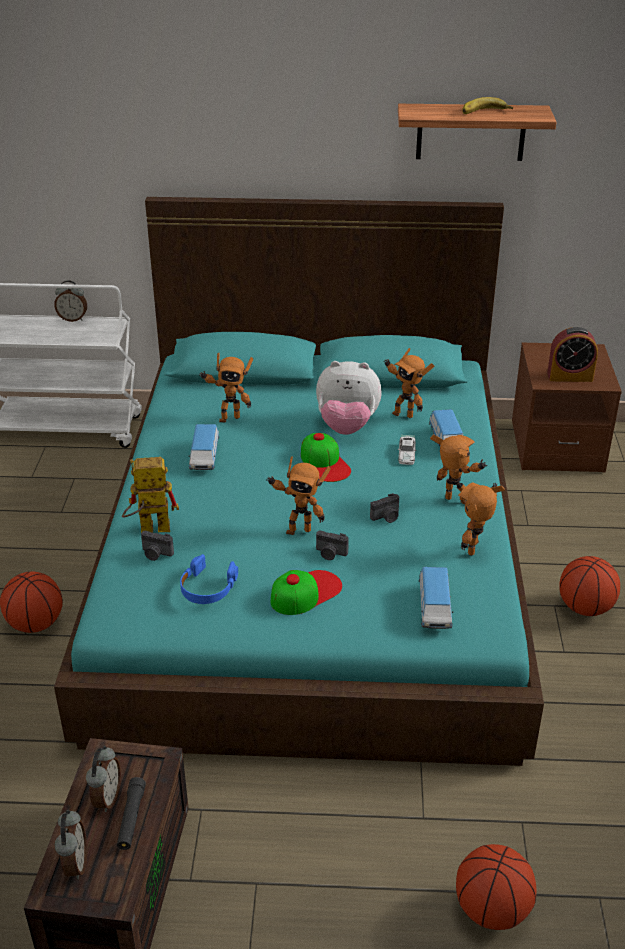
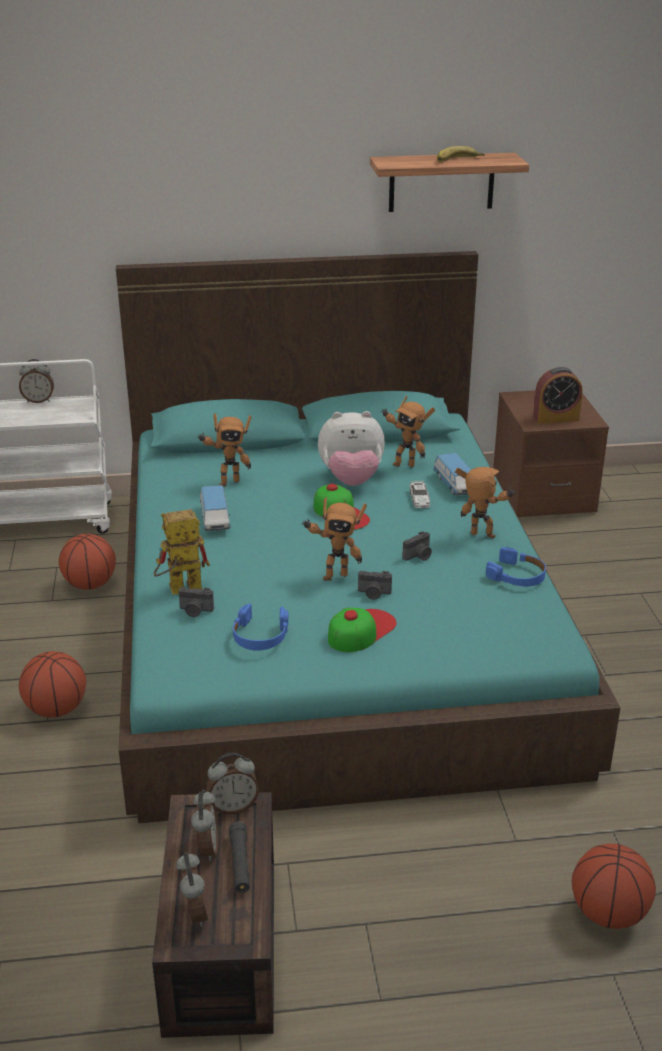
camera: 10 degrees left, 5 degrees down
(142, 758) = (233, 807): none -> alarm clock
(434, 608) = (494, 631): toy car -> none
(477, 549) = (517, 576): toy robot -> blue headphones
(585, 608) = (614, 634): basketball -> basketball (90, 585)

